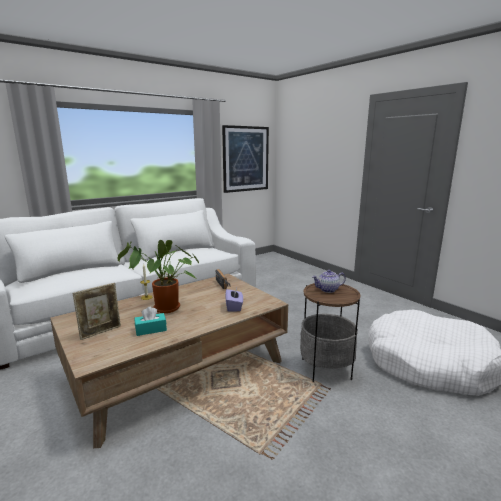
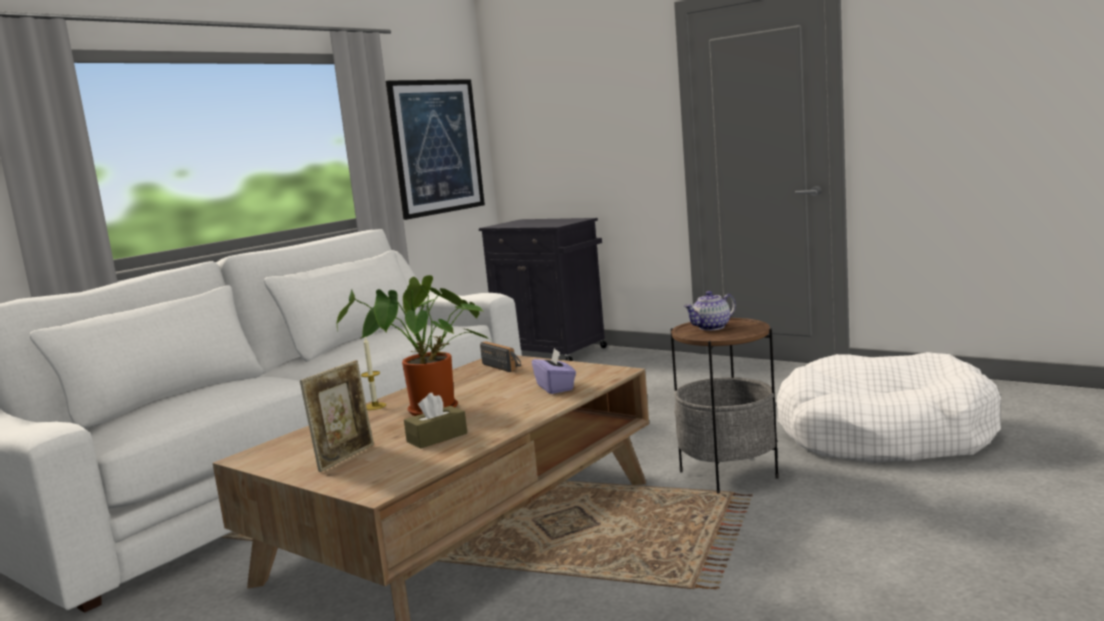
camera: 15 degrees left, 5 degrees down
(151, 329) = (437, 437): turquoise tissue box -> brown tissue box
(286, 264) = (552, 352): none -> black cabinet

